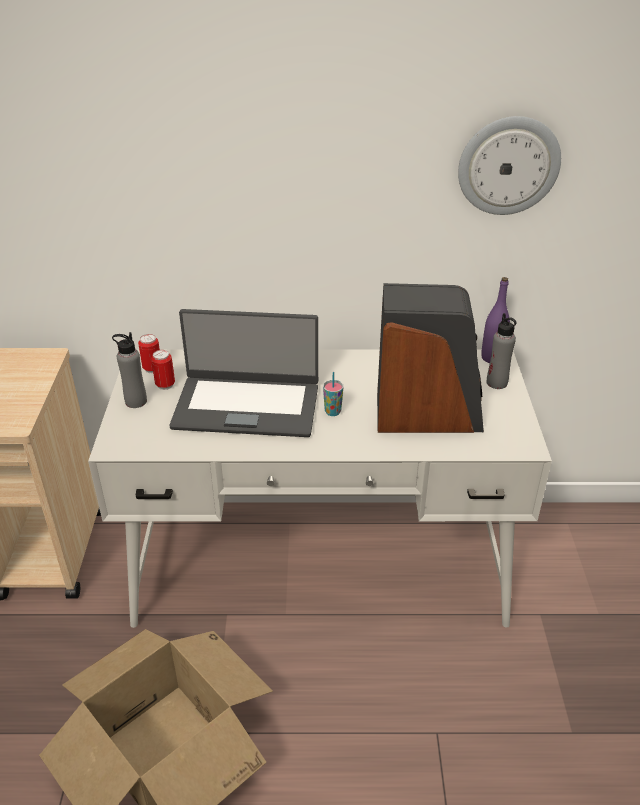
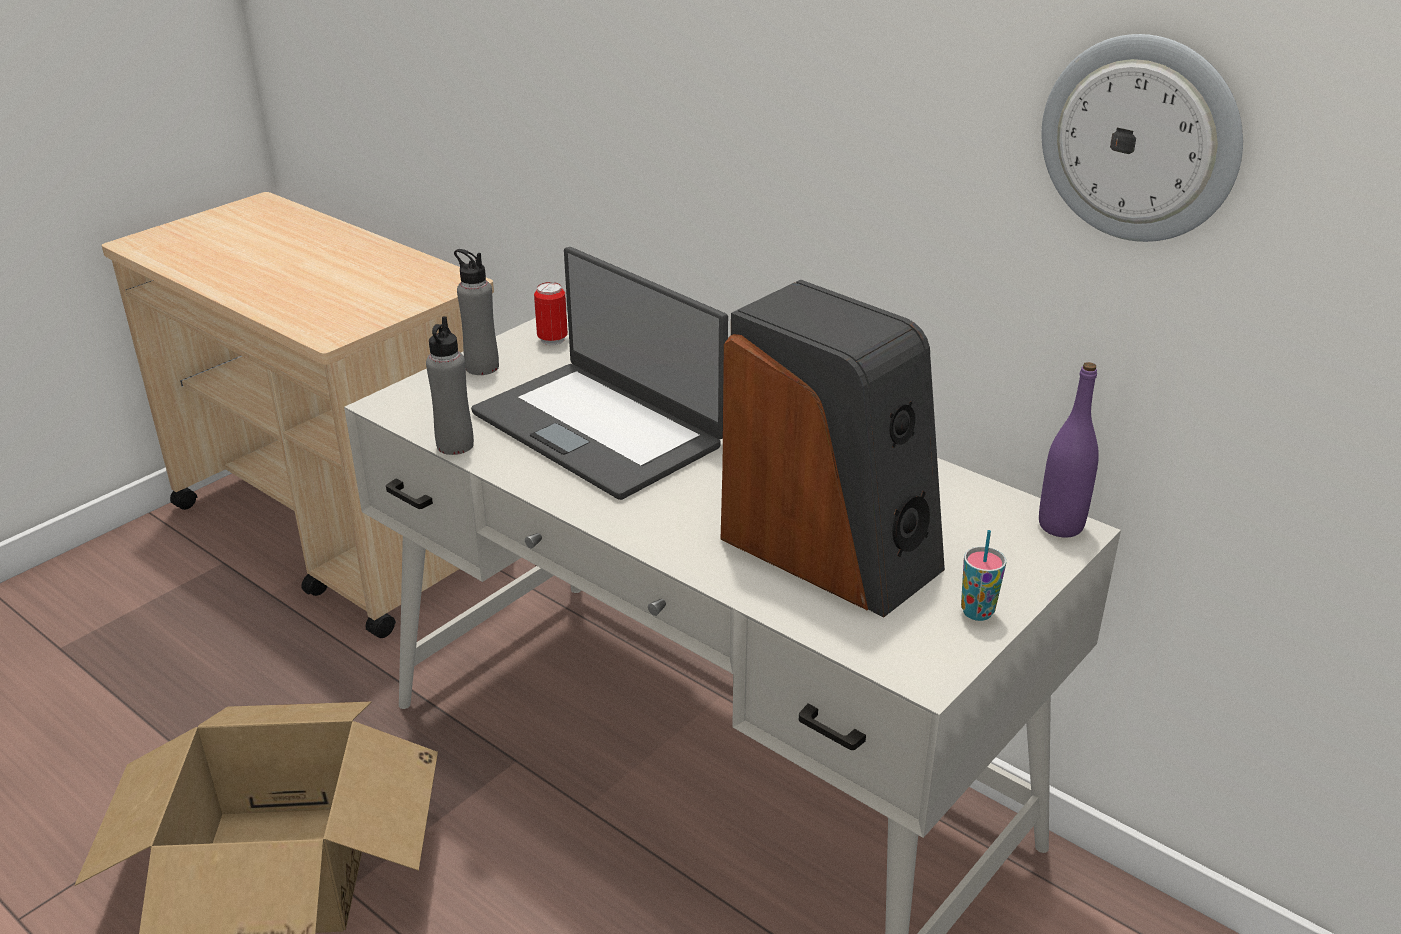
camera: 40 degrees right, 5 degrees down
(165, 385) = (540, 363): can -> none
(332, 412) = (697, 485): cup -> cup (977, 612)
(497, 383) = (1013, 563): grey bottle -> grey bottle (455, 445)

